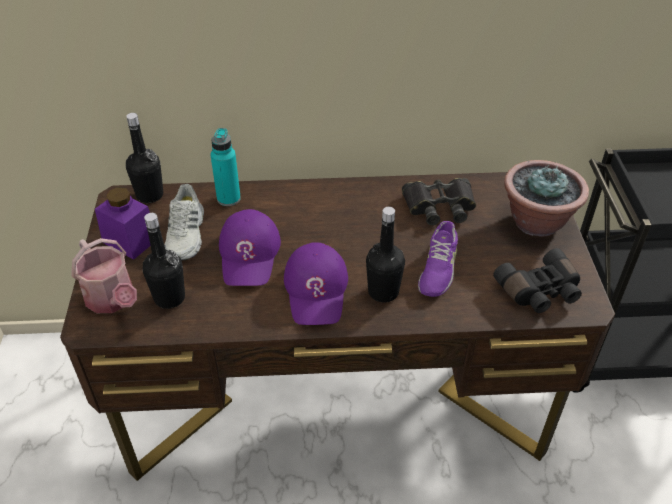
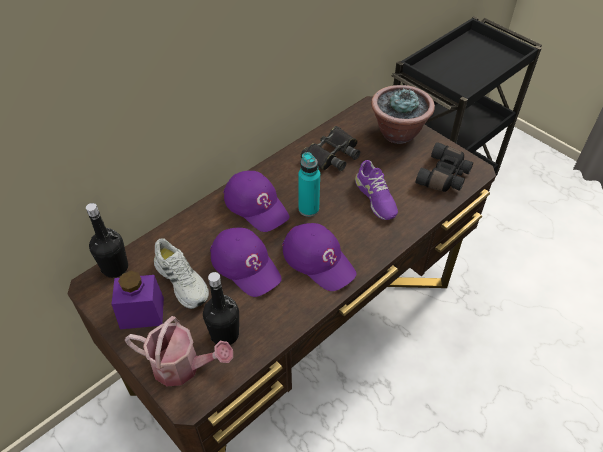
camera: 40 degrees left, 5 degrees up
(228, 198) = (183, 233): turquoise bottle -> turquoise bottle (308, 209)
(315, 211) = (256, 205): none -> purple cap
(383, 292) = (360, 234): black bottle -> none

